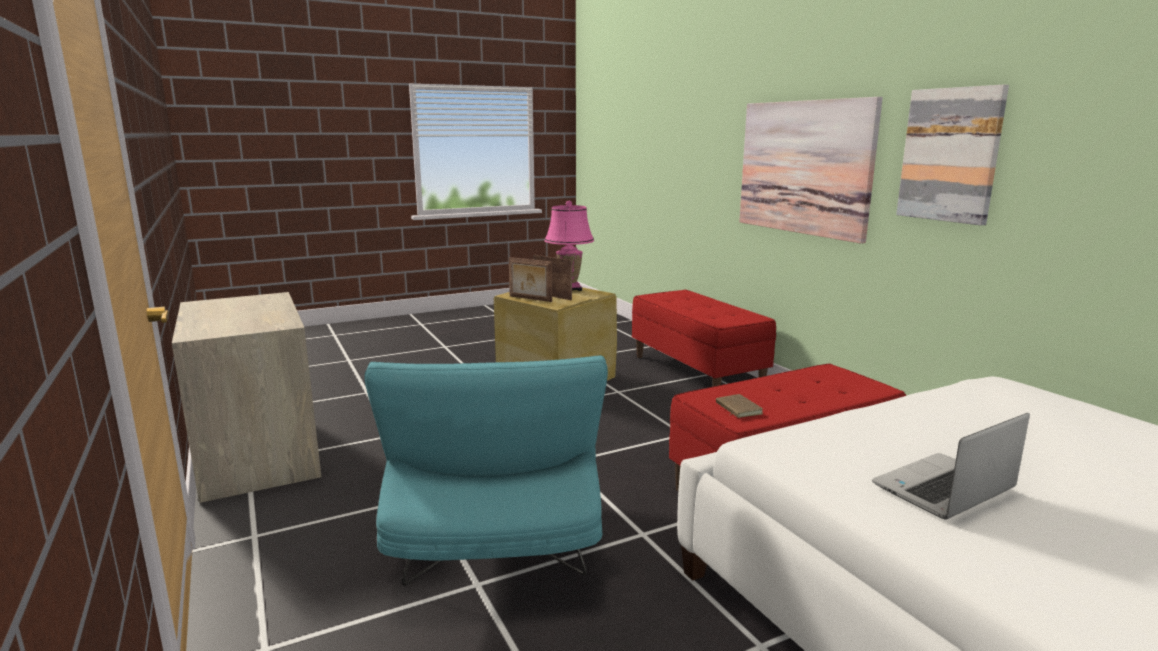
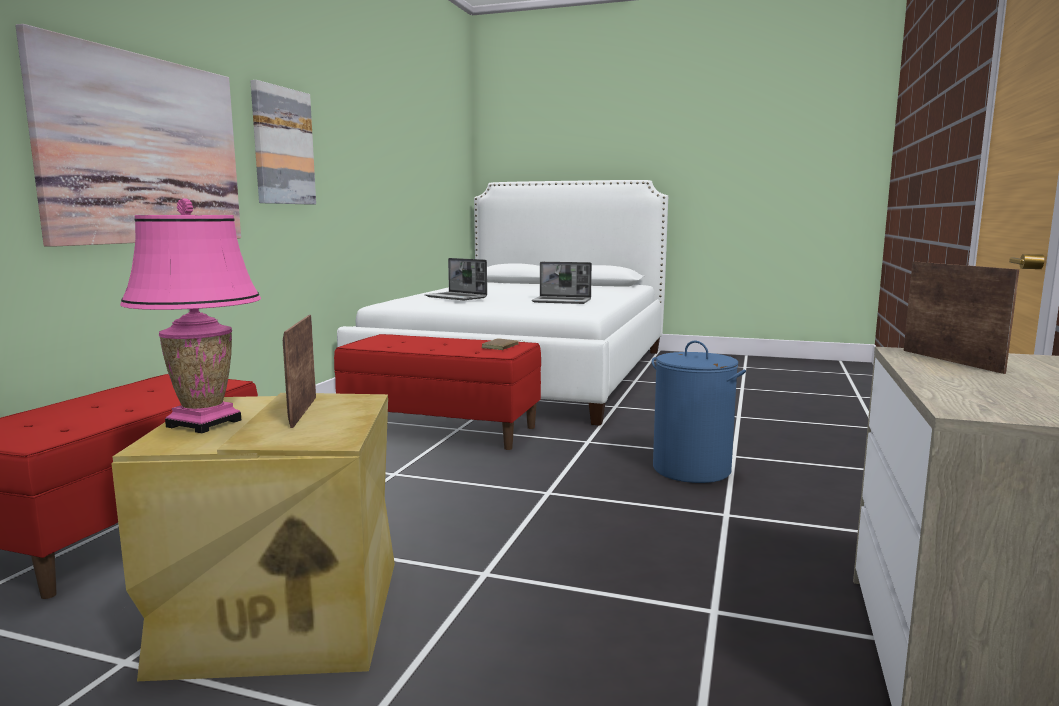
camera: 135 degrees left, 5 degrees down
(497, 537) = (692, 469): turquoise armchair -> blue laundry basket
(530, 299) = (347, 419): picture frame -> picture frame (952, 361)
(1035, 424) = (457, 297): none -> laptop

